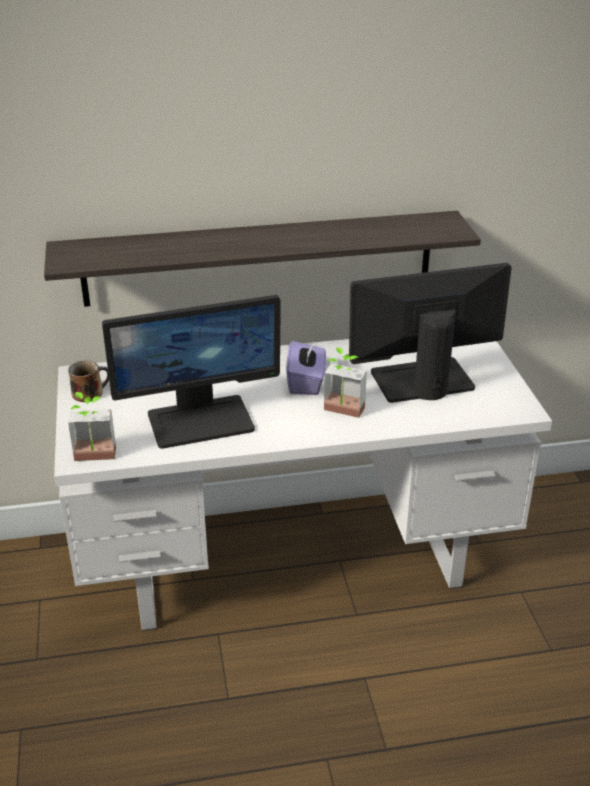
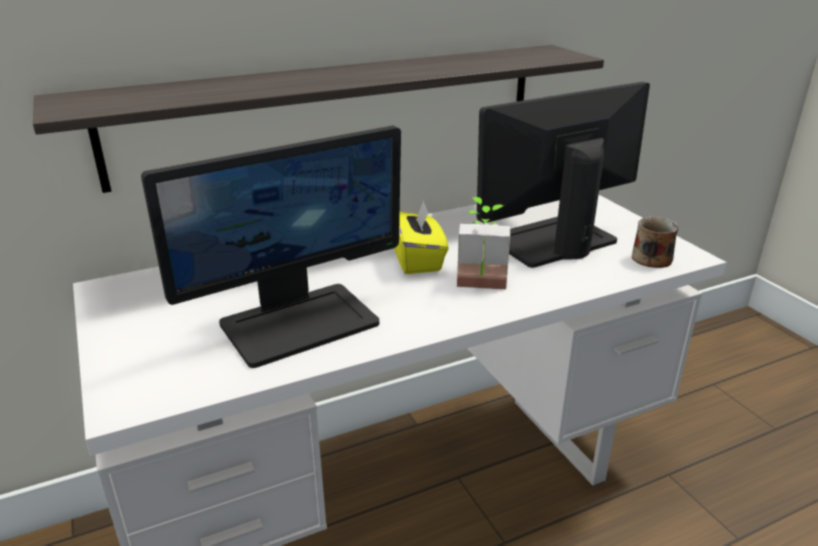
camera: 15 degrees left, 5 degrees down
(89, 392) = (125, 309): mug -> mug (653, 257)
(94, 459) = (151, 400): potted plant -> none
(306, 382) = (417, 259): purple tissue box -> yellow tissue box

